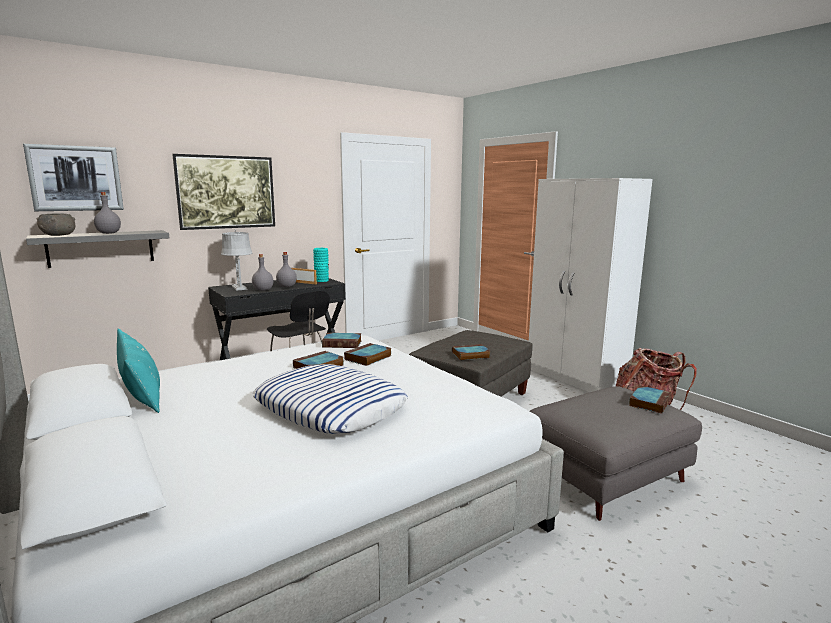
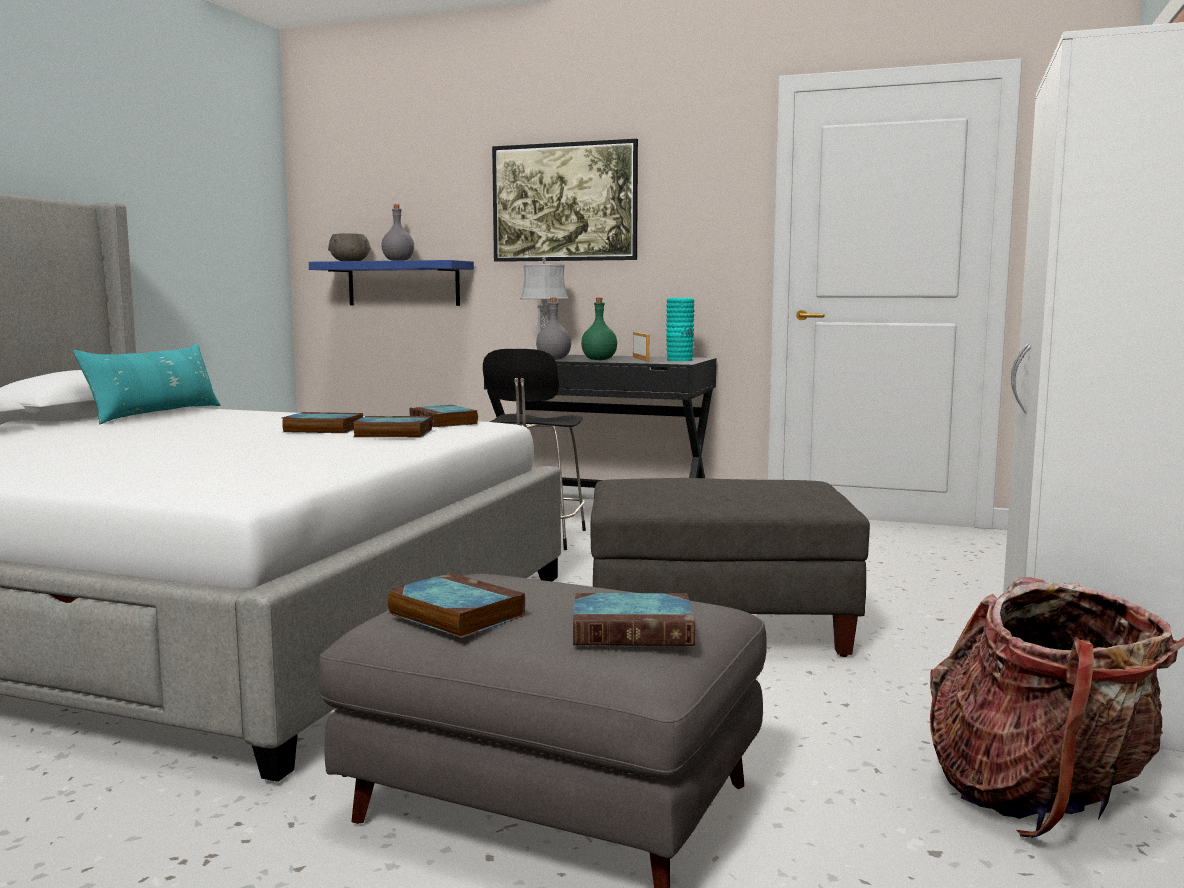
camera: 55 degrees right, 5 degrees down
(76, 178) = (385, 190): picture -> none
(101, 248) = (403, 283): grey shelf -> blue shelf
(286, 286) = (598, 360): grey bottle -> green bottle
(329, 408) = (160, 448): pillow -> none
(470, 355) = (650, 497): book -> book (453, 614)

